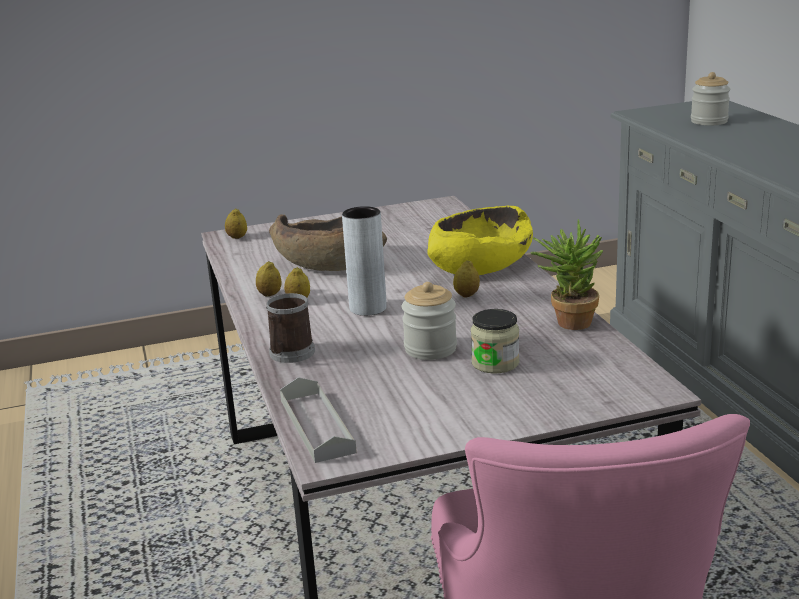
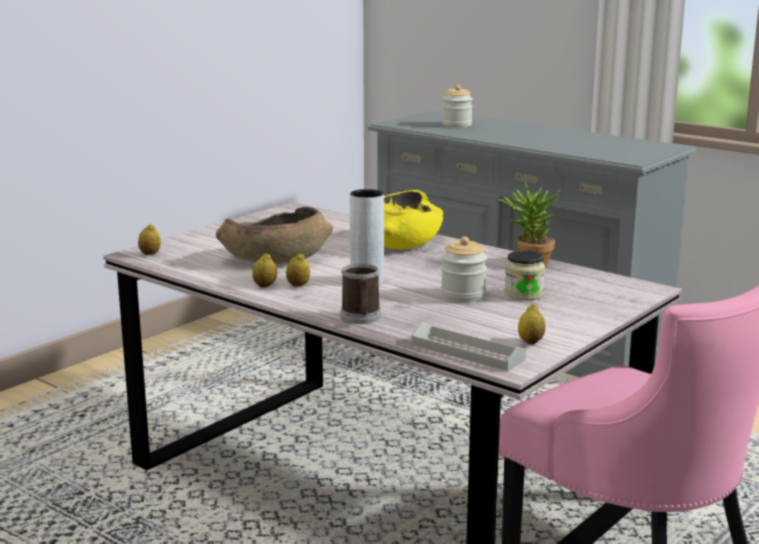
camera: 35 degrees left, 5 degrees down
(466, 295) = (428, 260): lemon -> lemon (531, 342)

